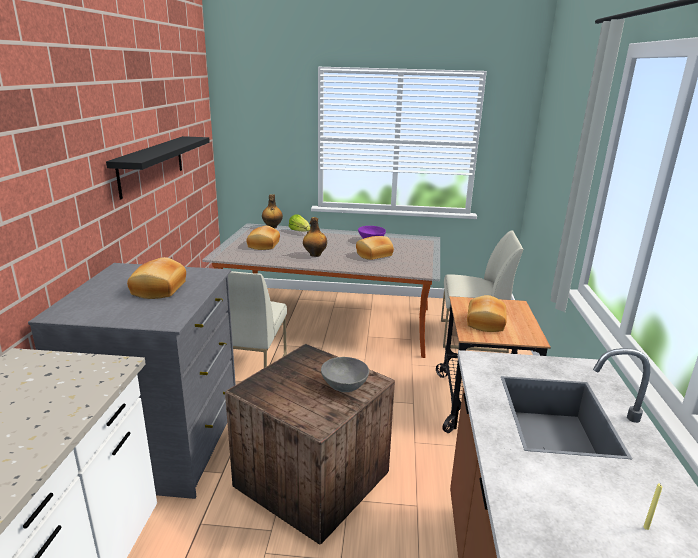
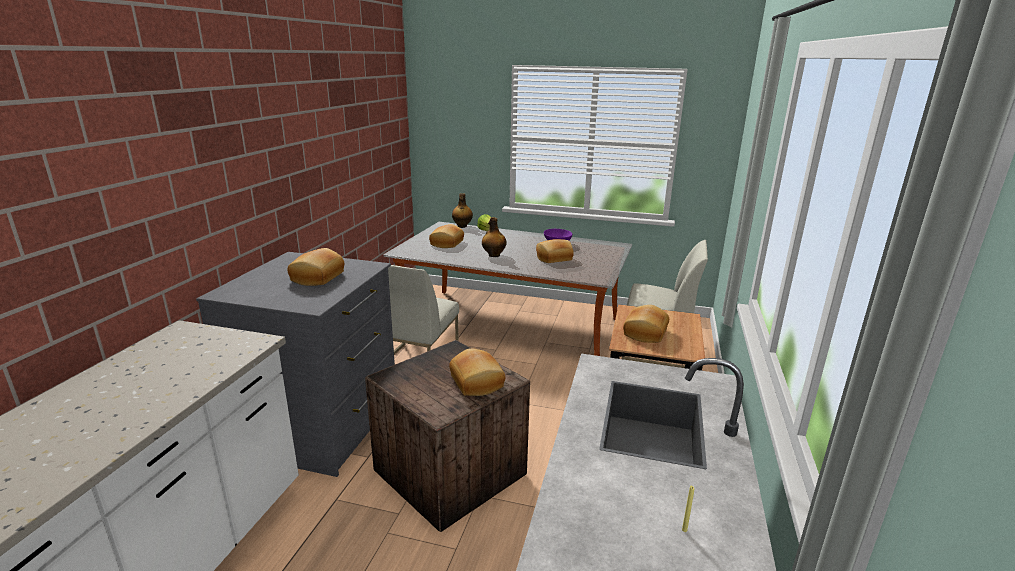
camera: 10 degrees right, 0 degrees up
(152, 165) = (335, 161): black shelf -> none
(344, 386) = (478, 382): grey bowl -> bread

